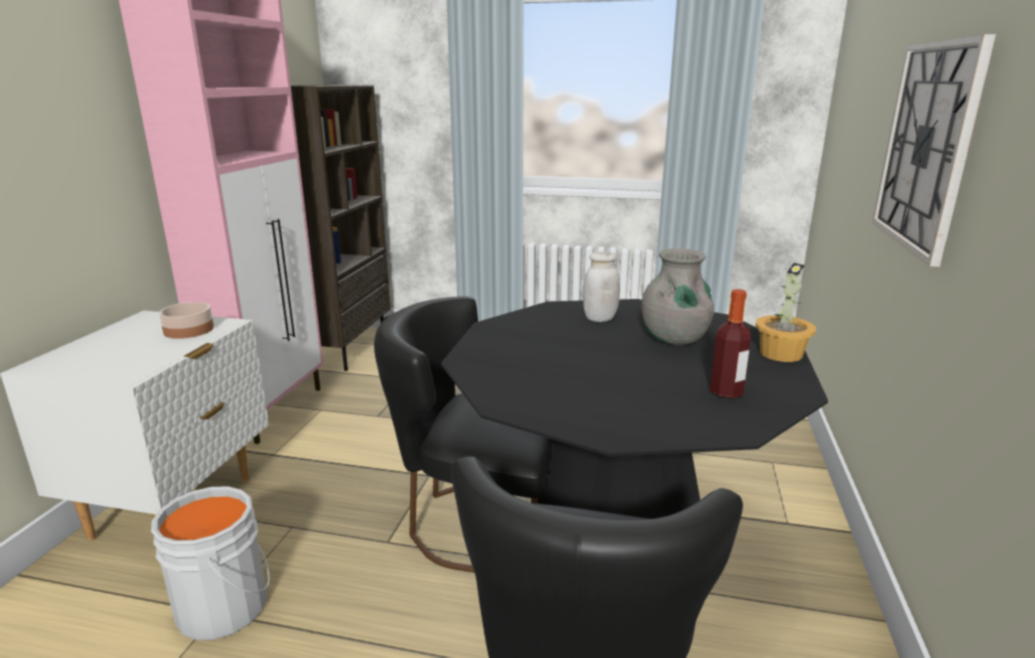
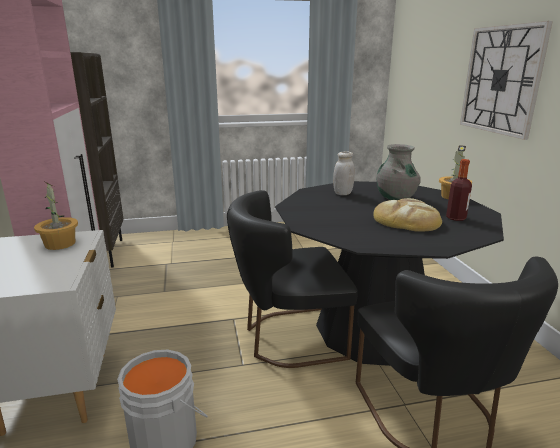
camera: 25 degrees left, 0 degrees up
(188, 330) = (59, 244): bowl -> potted plant
(633, 379) = (406, 220): none -> bread

